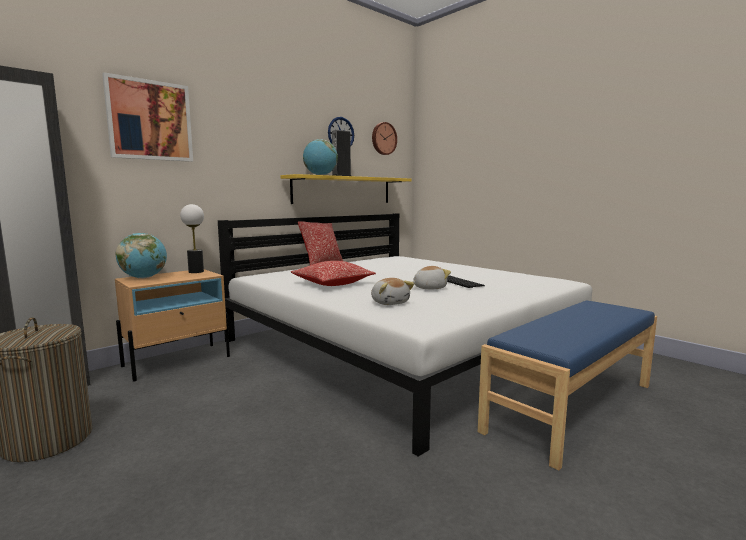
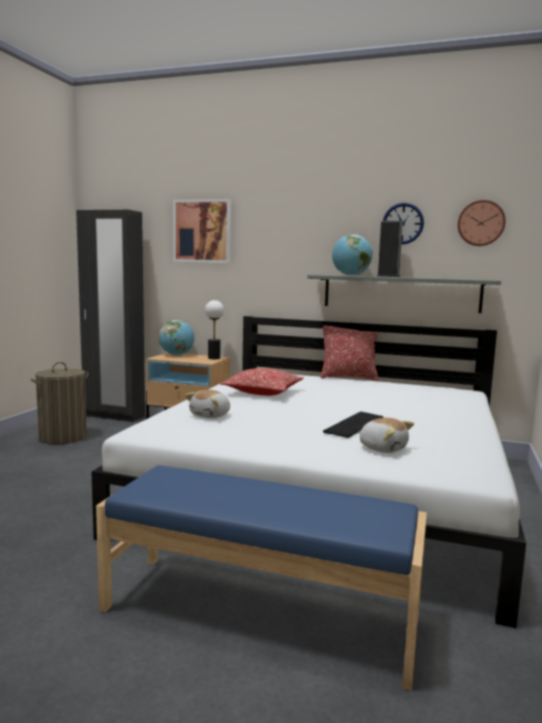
camera: 60 degrees right, 0 degrees up
(343, 190) = (401, 293): yellow shelf -> grey shelf
(429, 288) = (300, 420): plush toy -> plush toy (383, 448)

